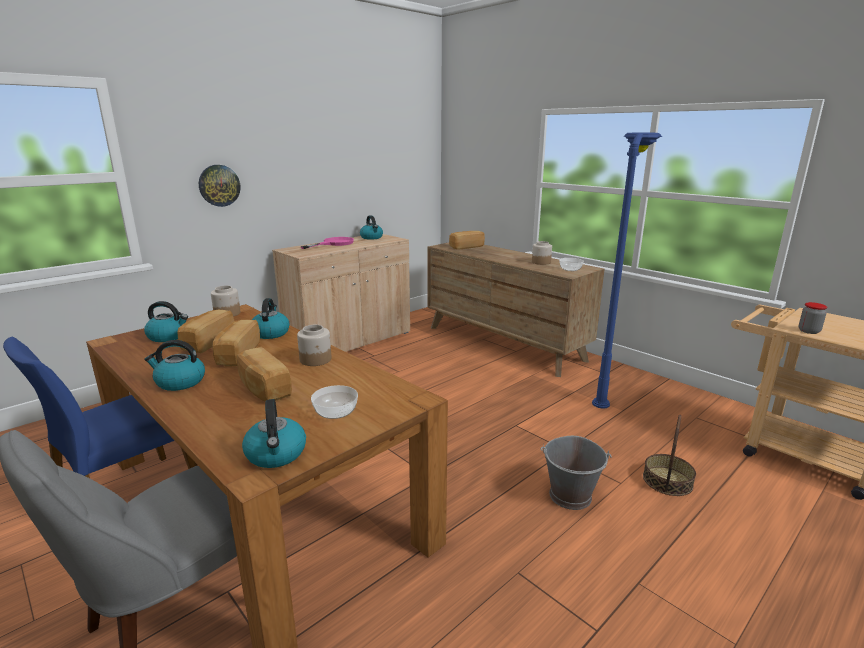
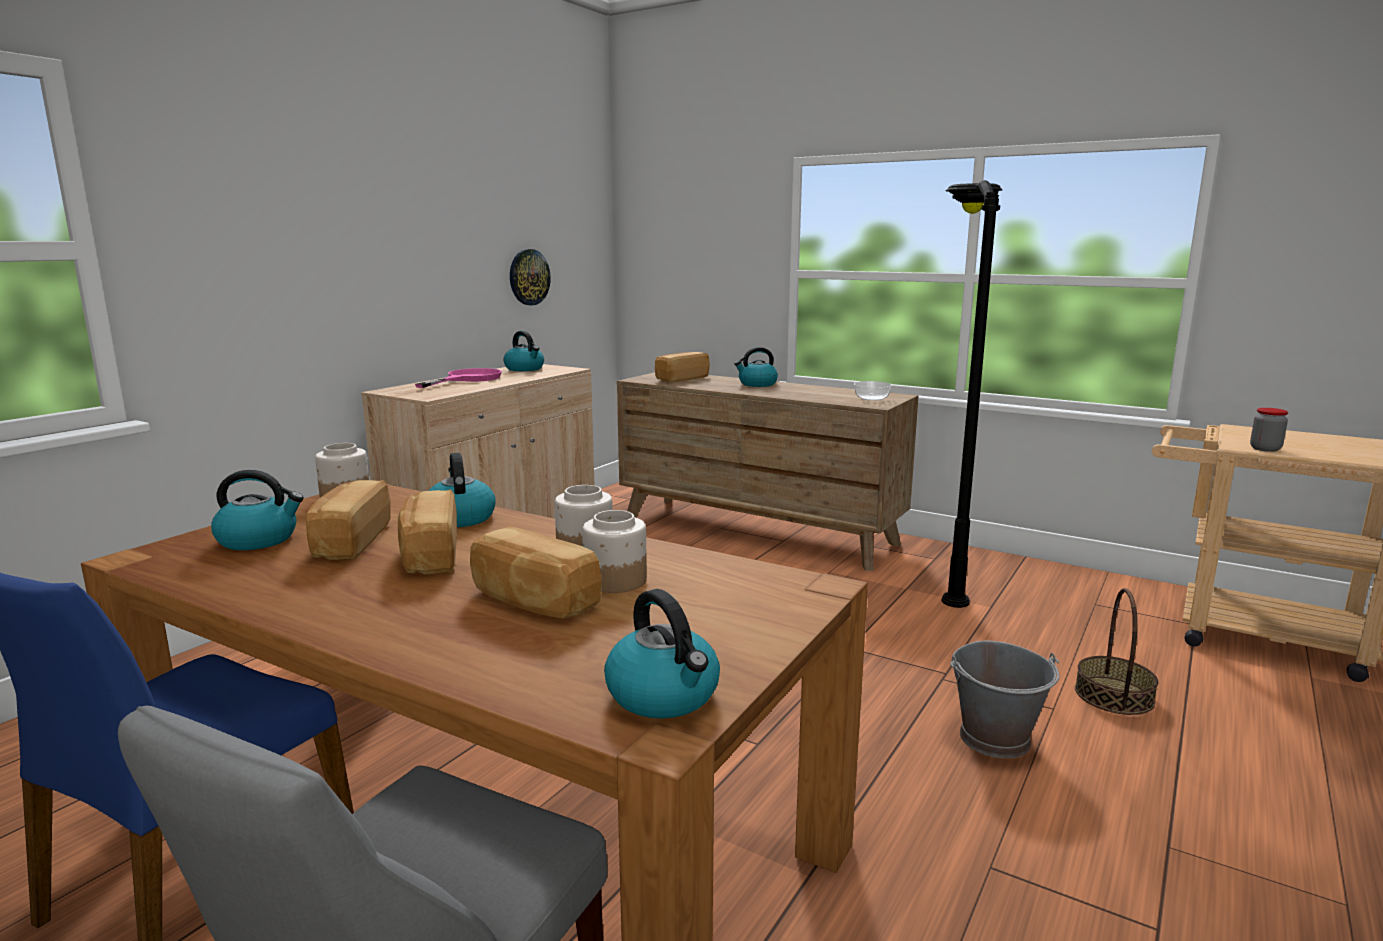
camera: 15 degrees left, 5 degrees down
(179, 382) = (356, 608): kettle -> kettle (757, 384)
(219, 185) = (268, 274): wall clock -> wall clock (529, 277)
(336, 411) = (702, 619): bowl -> none
(541, 262) = (819, 392): jar -> jar (614, 581)
(608, 382) = (946, 571): blue floor lamp -> black floor lamp

